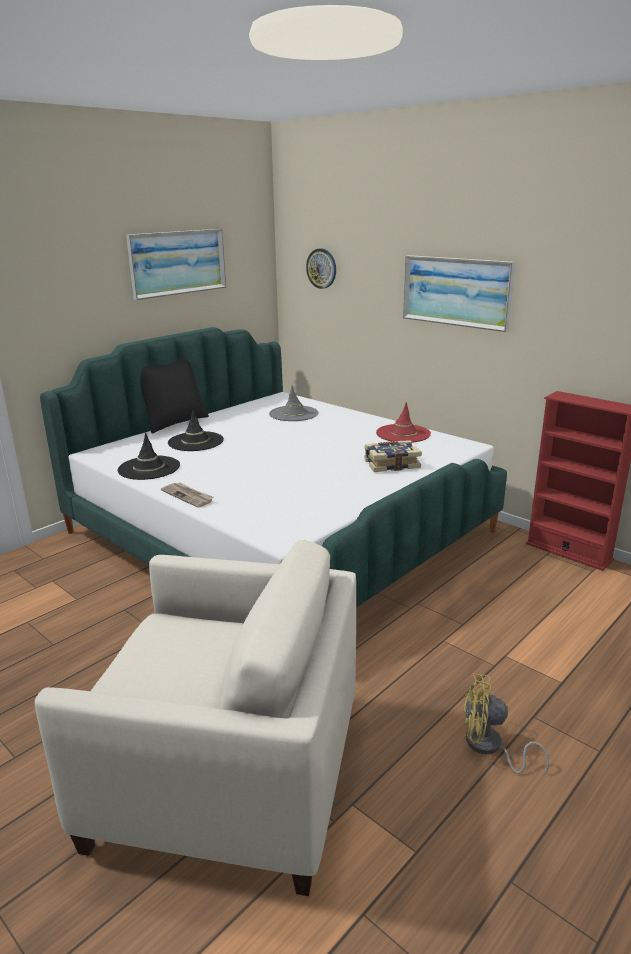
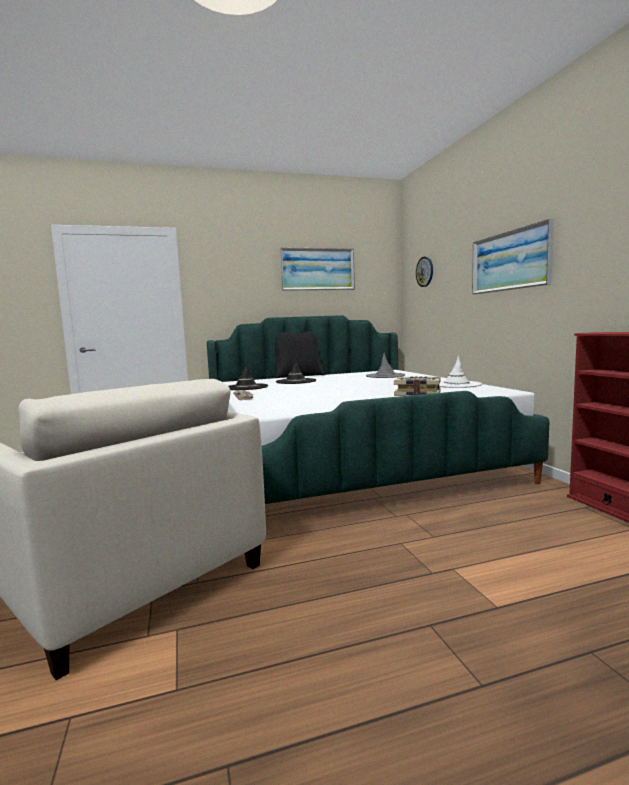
camera: 30 degrees right, 15 degrees down
(403, 434) = (456, 385): red hat -> white hat
(489, 747) = (351, 634): yellow fan -> none

